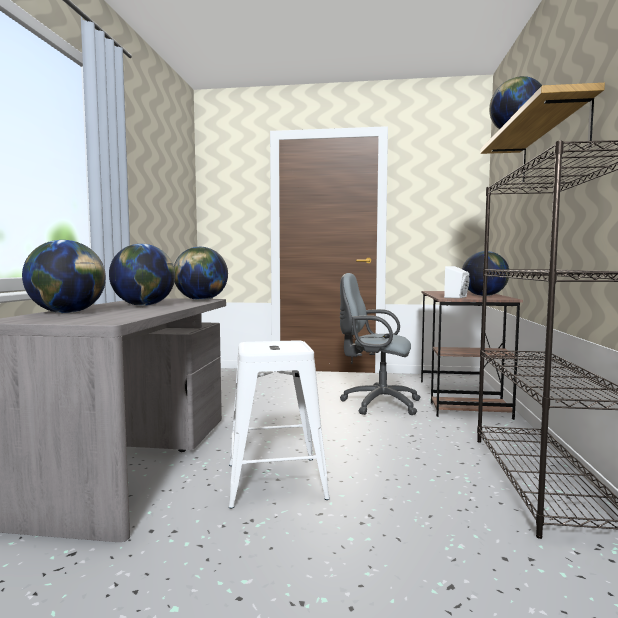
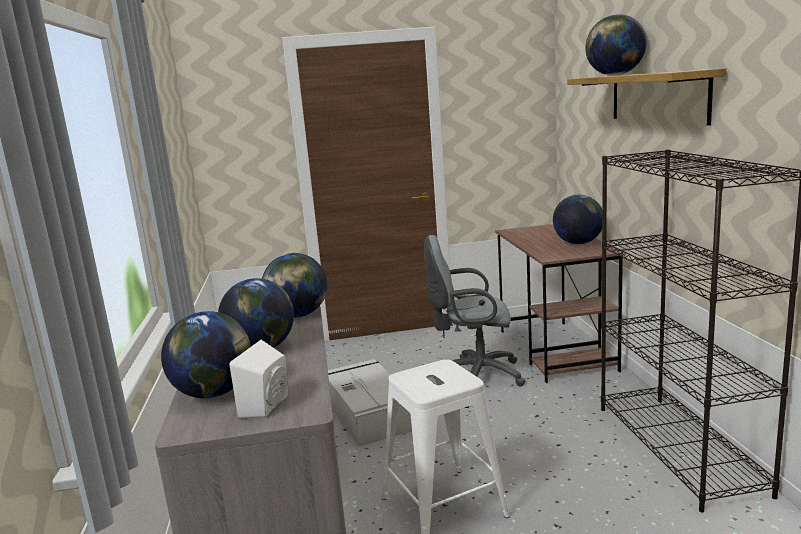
camera: 15 degrees left, 10 degrees up
(270, 412) = (368, 413): none -> grey storage box
(458, 297) = (558, 254): white speaker -> white speaker (269, 406)

